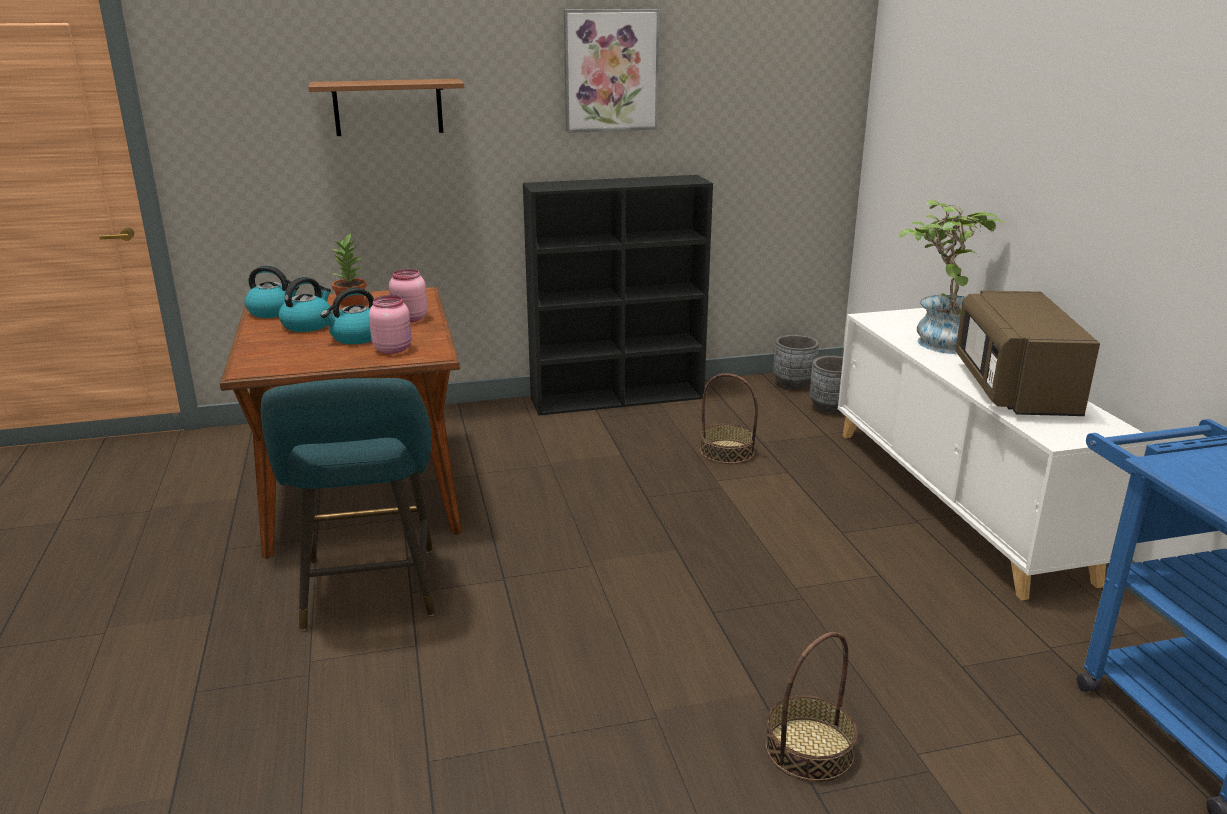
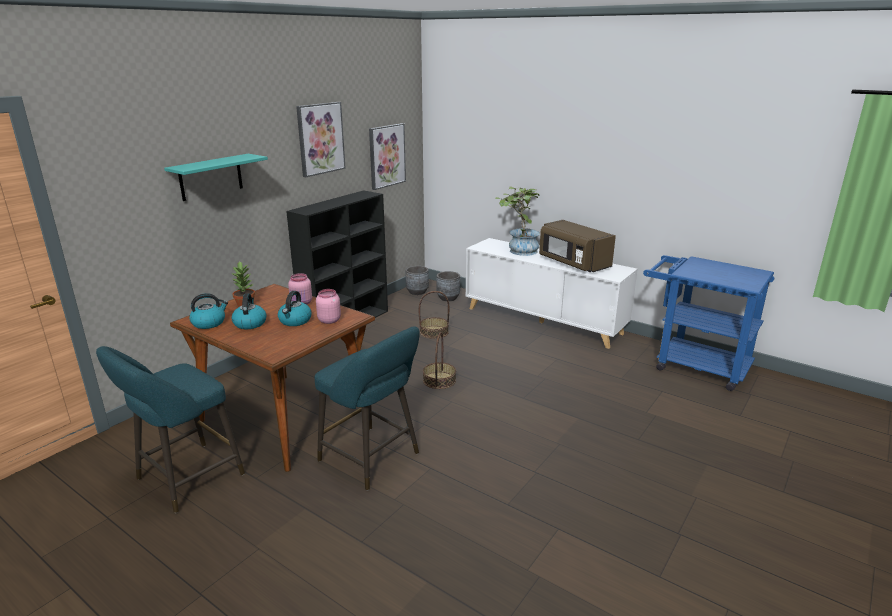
camera: 40 degrees left, 0 degrees up
(169, 516) = (185, 480): none -> turquoise stool
(388, 107) = (211, 177): brown shelf -> turquoise shelf
(765, 120) = (386, 156): none -> picture
(809, 749) = (618, 427): basket -> basket (439, 380)

